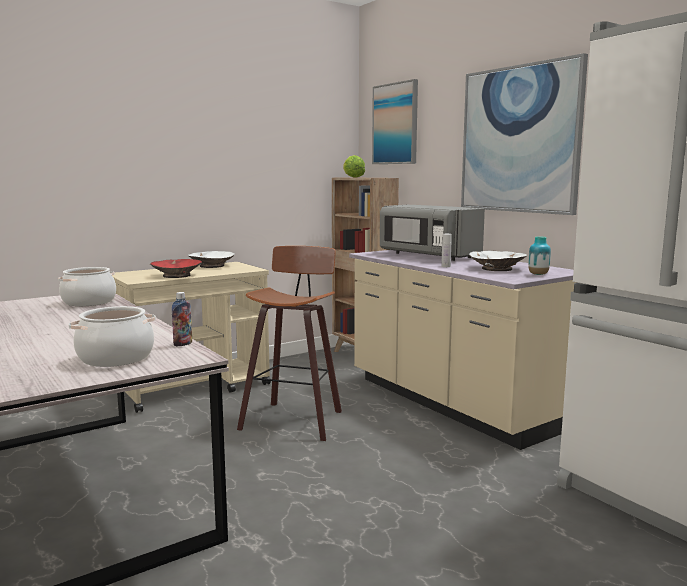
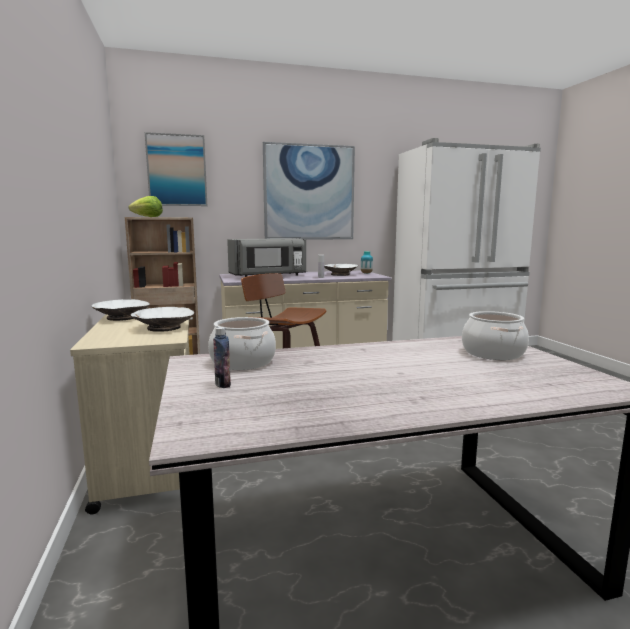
camera: 70 degrees left, 0 degrees up
(176, 275) = (163, 328): red bowl -> white bowl
(183, 344) = (452, 339): bottle -> bottle (222, 384)

